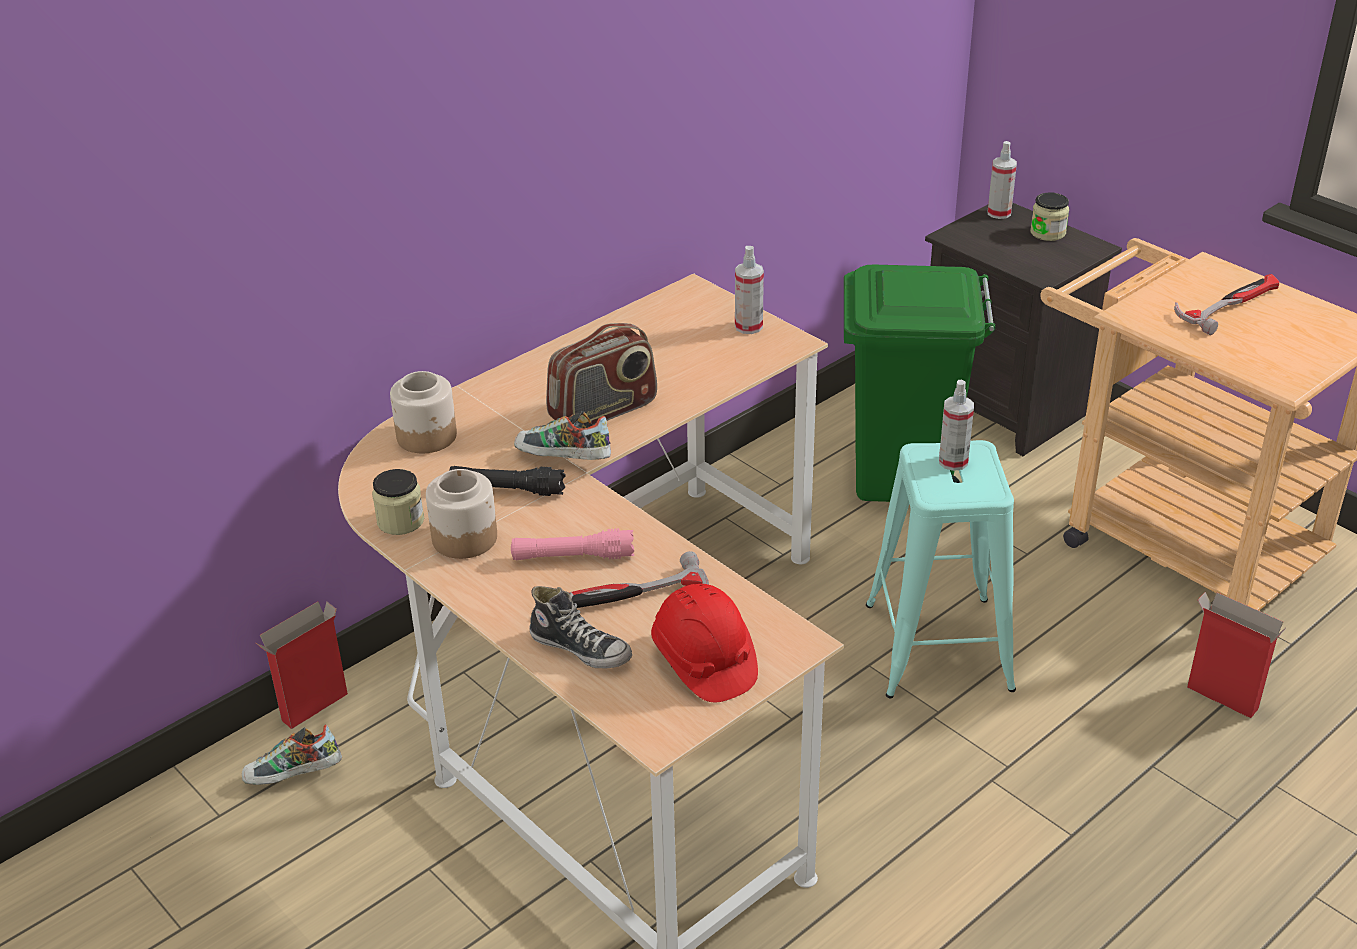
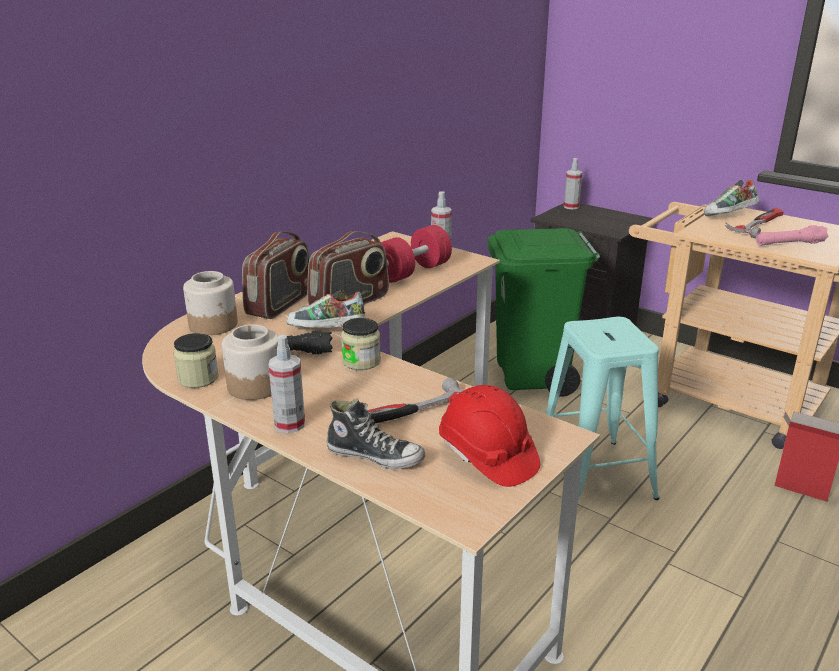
camera: 10 degrees left, 10 degrees down
(294, 777) = (107, 620): shoe -> shoe (729, 215)
(313, 708) = (123, 563): cardboard box -> none
(514, 406) = (280, 304): none -> radio
(573, 557) = (350, 391): pink flashlight -> pink flashlight (789, 244)
(700, 359) = (413, 272): none -> red dumbbell
(953, 461) = (605, 329): spray bottle -> spray bottle (289, 424)
(1047, 233) = (606, 214): jar -> jar (361, 361)

